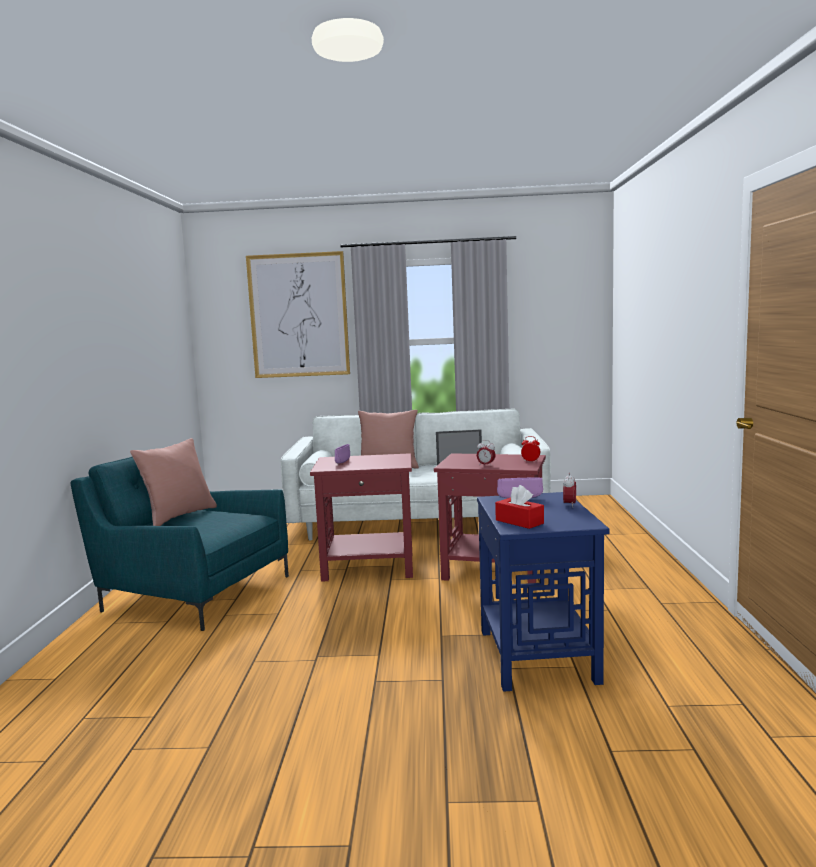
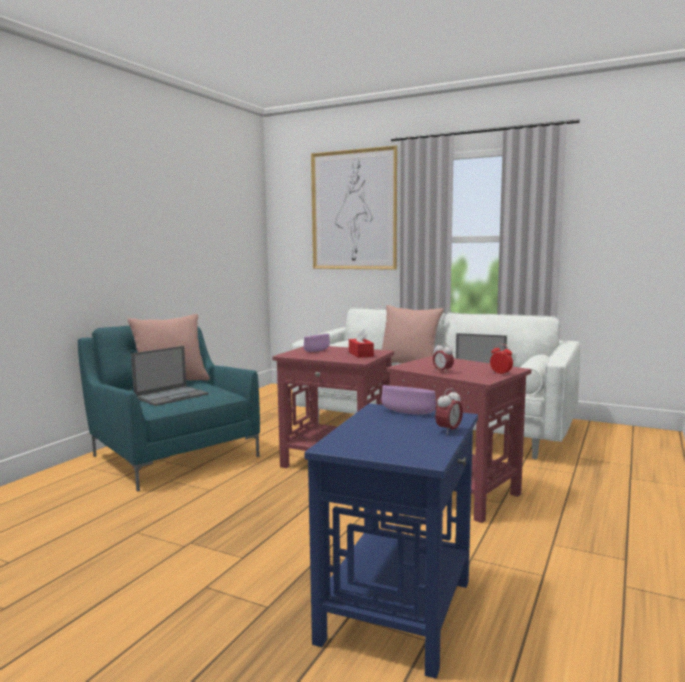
camera: 25 degrees right, 0 degrees up
(204, 527) = (172, 396): none -> laptop
(519, 522) = (353, 440): red tissue box -> red tissue box (360, 354)

